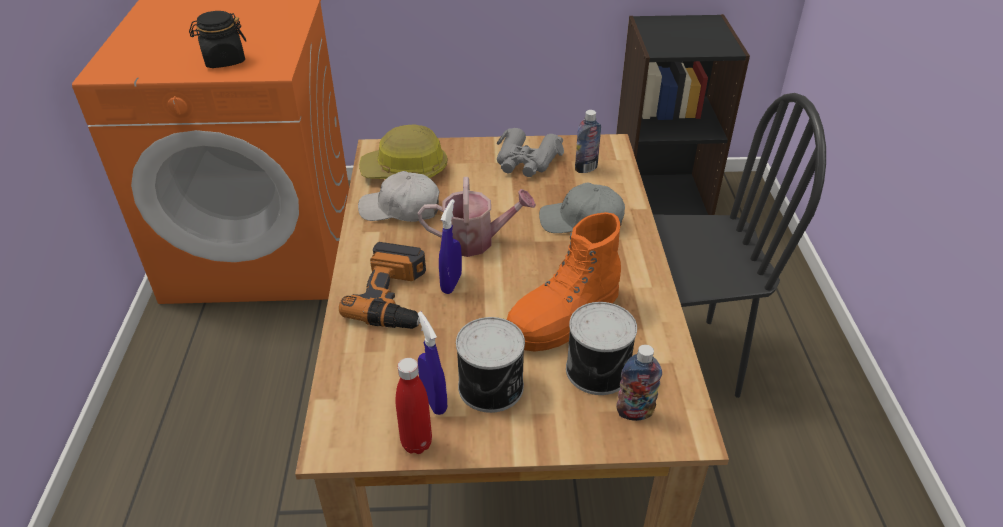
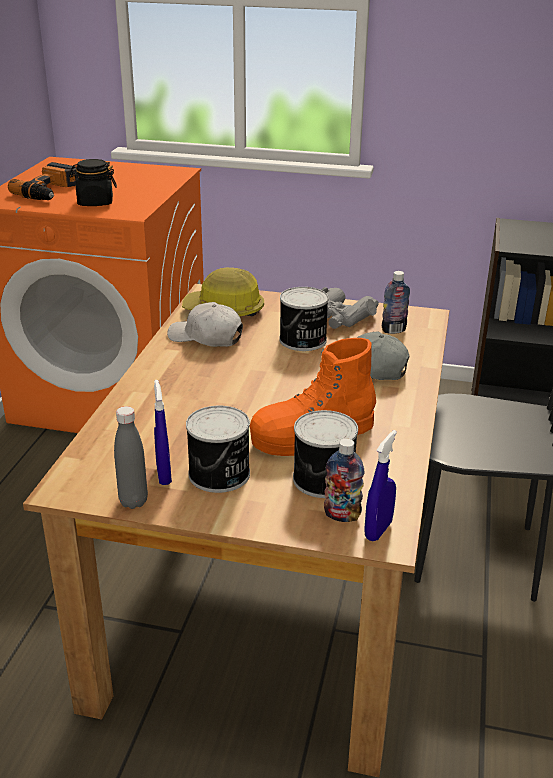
camera: 15 degrees right, 10 degrees down
(395, 297) = (169, 398): power drill -> power drill (50, 191)
(416, 443) = (133, 501): red bottle -> grey bottle
(451, 283) = (223, 396): blue spray bottle -> blue spray bottle (378, 530)
(476, 240) = (261, 369): watering can -> none
(502, 196) = (303, 340): none -> can

